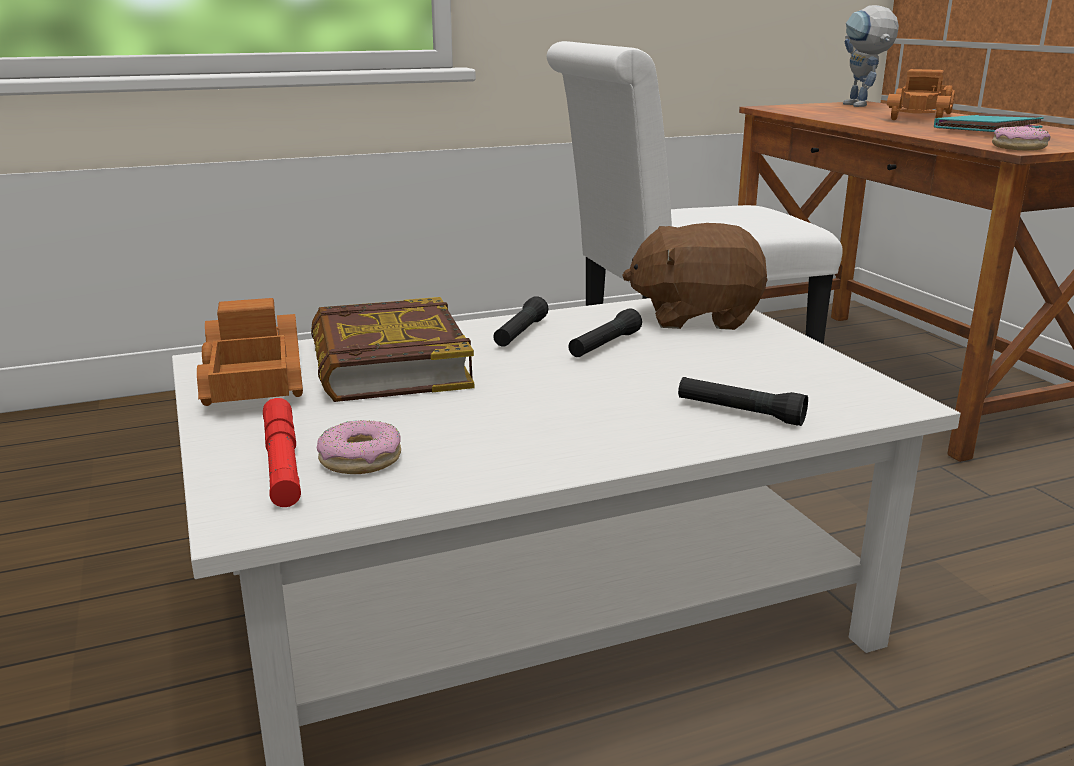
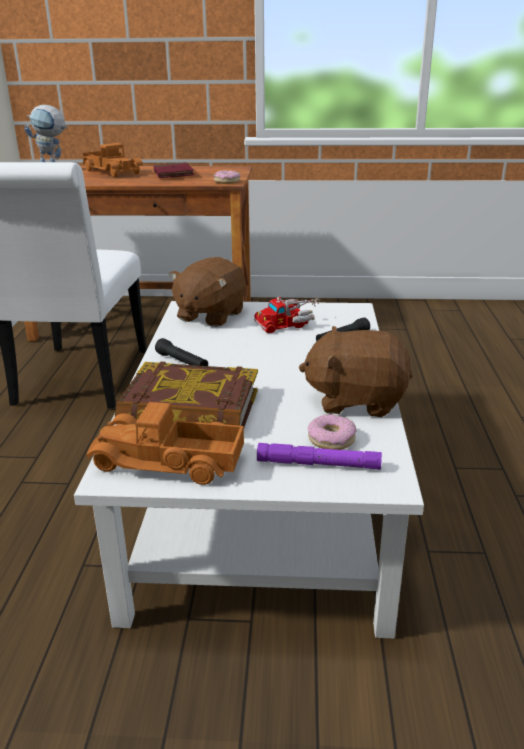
camera: 65 degrees left, 5 degrees up
(282, 461) = (318, 464): red flashlight -> purple flashlight
(507, 458) = (356, 400): none -> brown plush toy
(604, 345) = (227, 345): black flashlight -> none
(744, 366) = (288, 323): none -> toy truck
(987, 130) = (173, 174): turquoise book -> red book

